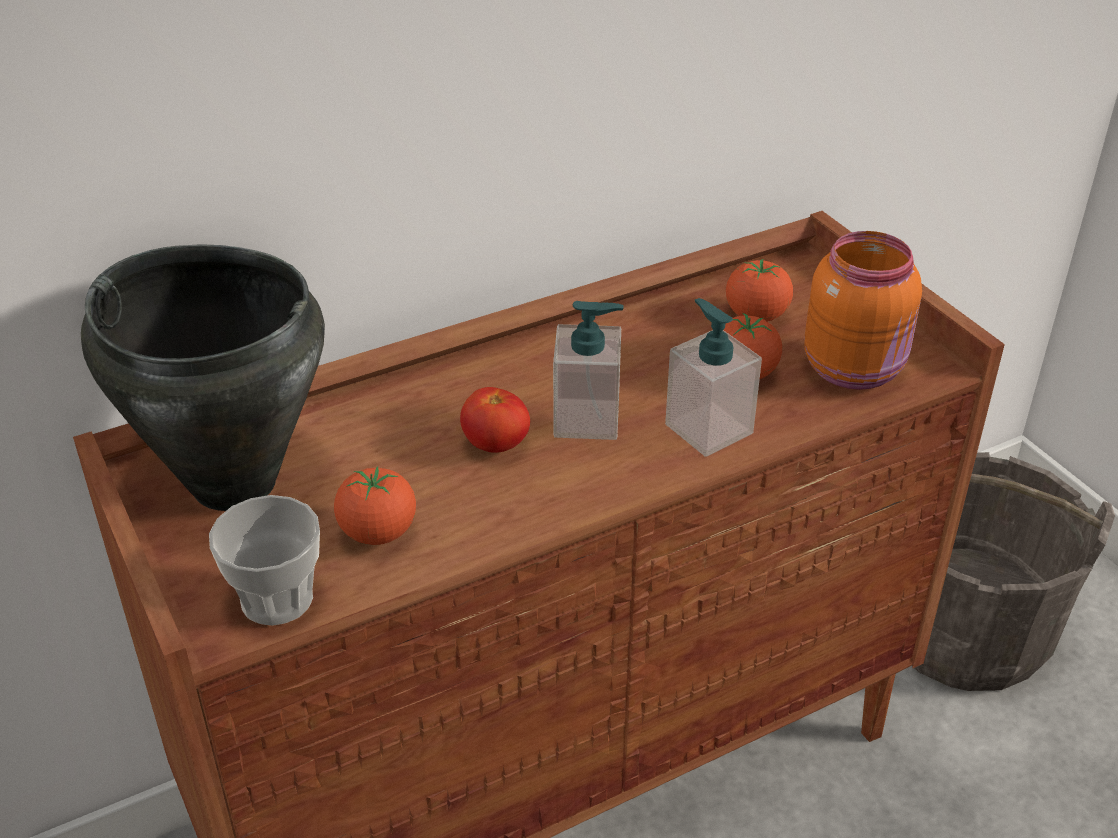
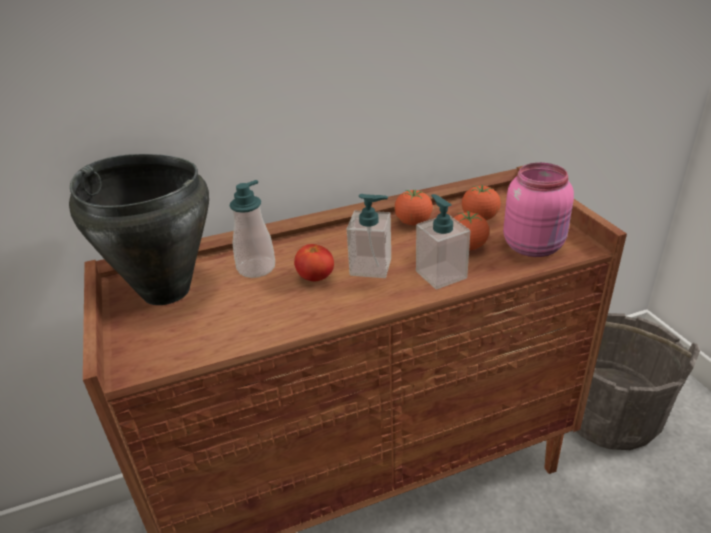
camera: 10 degrees right, 5 degrees down
(277, 599) = (167, 354): cup -> none
(378, 533) = (235, 321): tomato -> tomato (413, 222)
(384, 430) = (256, 268): none -> soap dispenser
(855, 369) = (534, 246): orange jar -> pink jar

